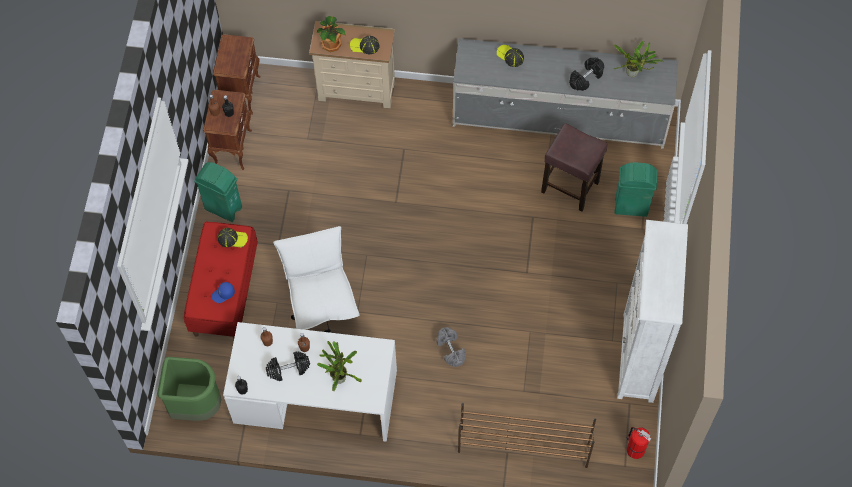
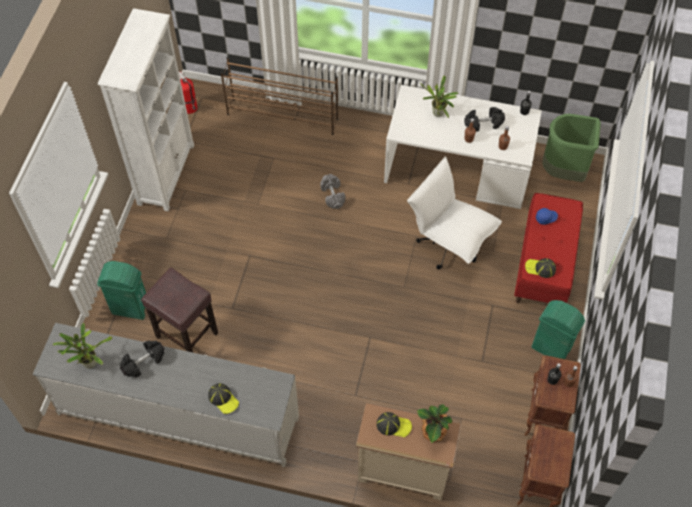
camera: 175 degrees left, 5 degrees down
(322, 305) = (449, 244): white office chair -> white office chair turned 135 degrees clockwise

